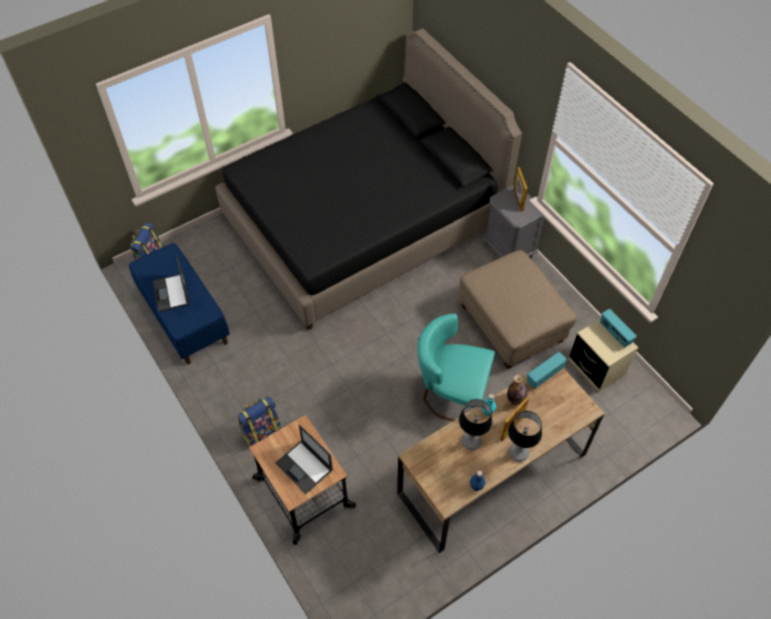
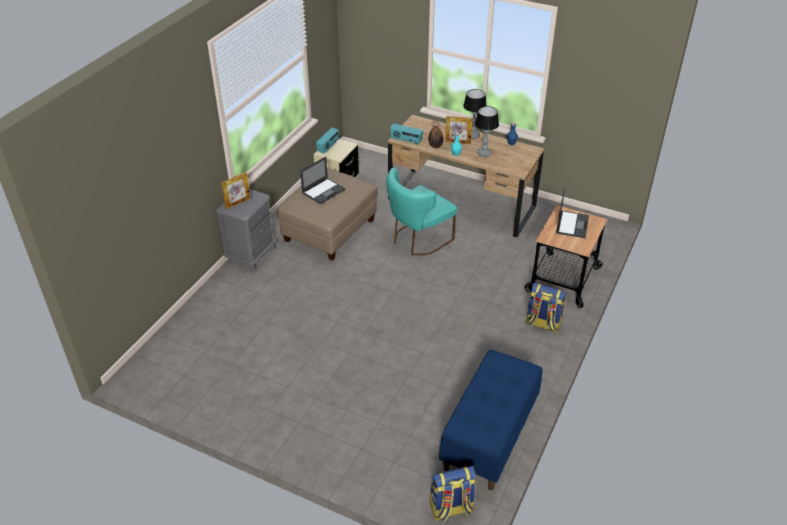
camera: 120 degrees left, 15 degrees down
(171, 293) = (501, 398): laptop -> laptop (323, 191)
(363, 221) = (275, 359): black bed -> none
(451, 393) = (417, 240): turquoise chair -> turquoise chair turned 60 degrees clockwise

